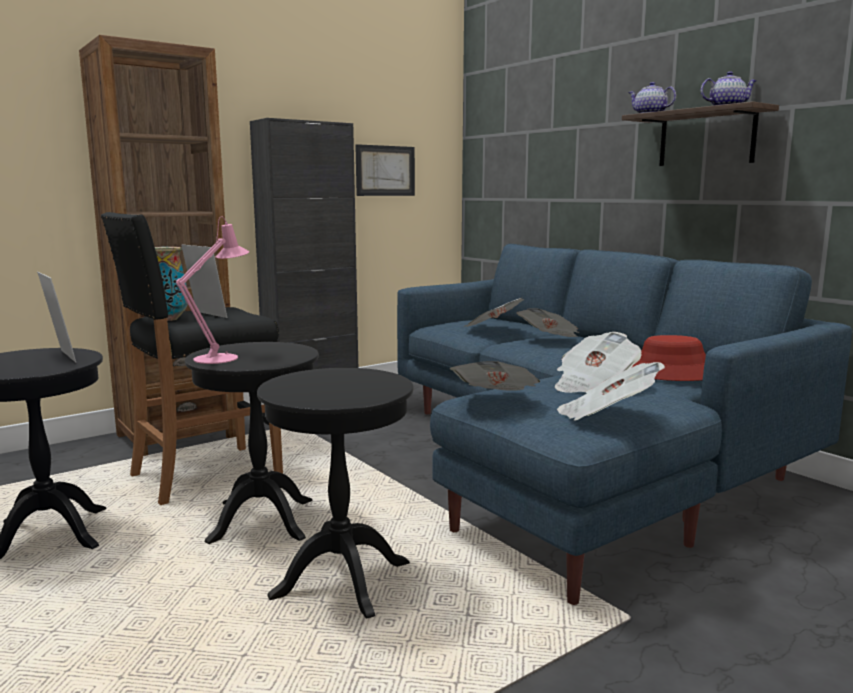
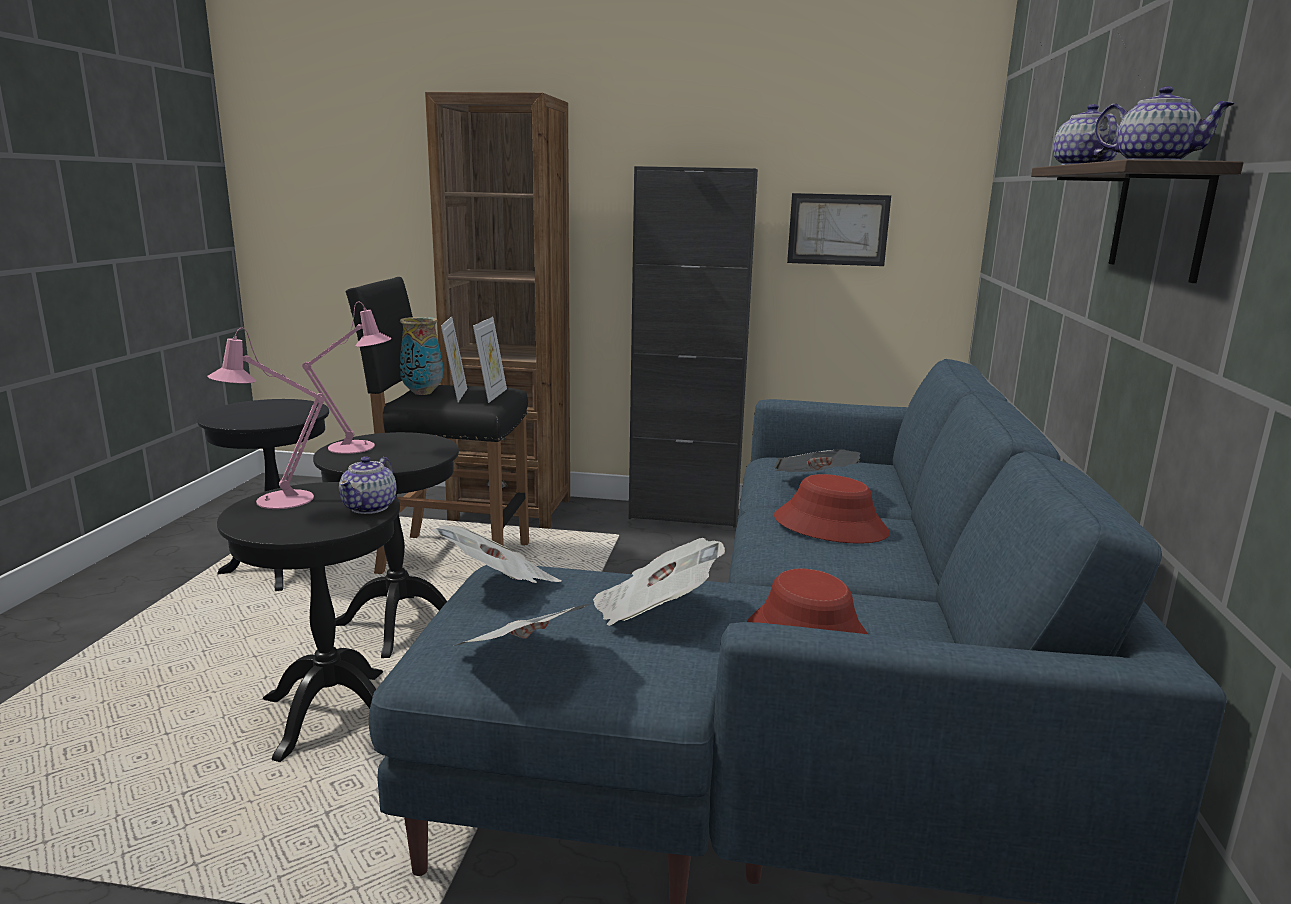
camera: 45 degrees right, 5 degrees up
(61, 357) = (289, 413): picture frame -> picture frame (491, 395)
(293, 389) = (276, 501): none -> pink table lamp
(370, 374) = (370, 507): none -> teapot
(550, 341) = (830, 526): newspaper -> red hat

